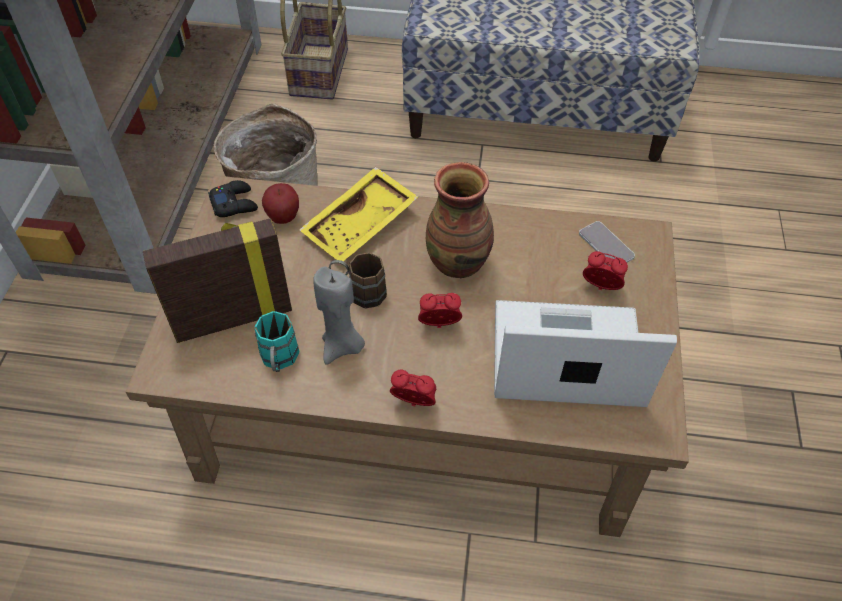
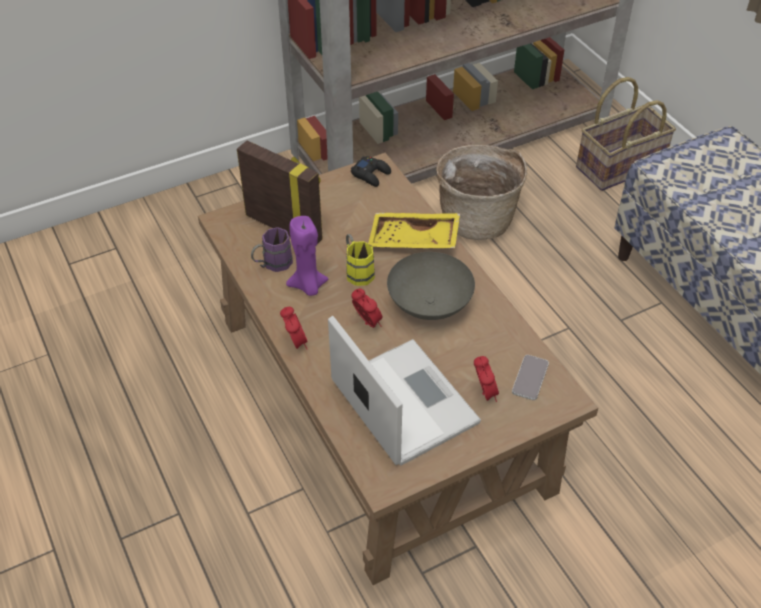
camera: 55 degrees right, 5 degrees down
(279, 361) = (272, 265): turquoise mug -> purple mug
(283, 218) = (382, 202): apple -> none
(342, 346) = (308, 286): grey candle -> purple candle
(359, 292) = (357, 270): brown mug -> yellow mug
(458, 262) = (430, 305): vase -> grey bowl

